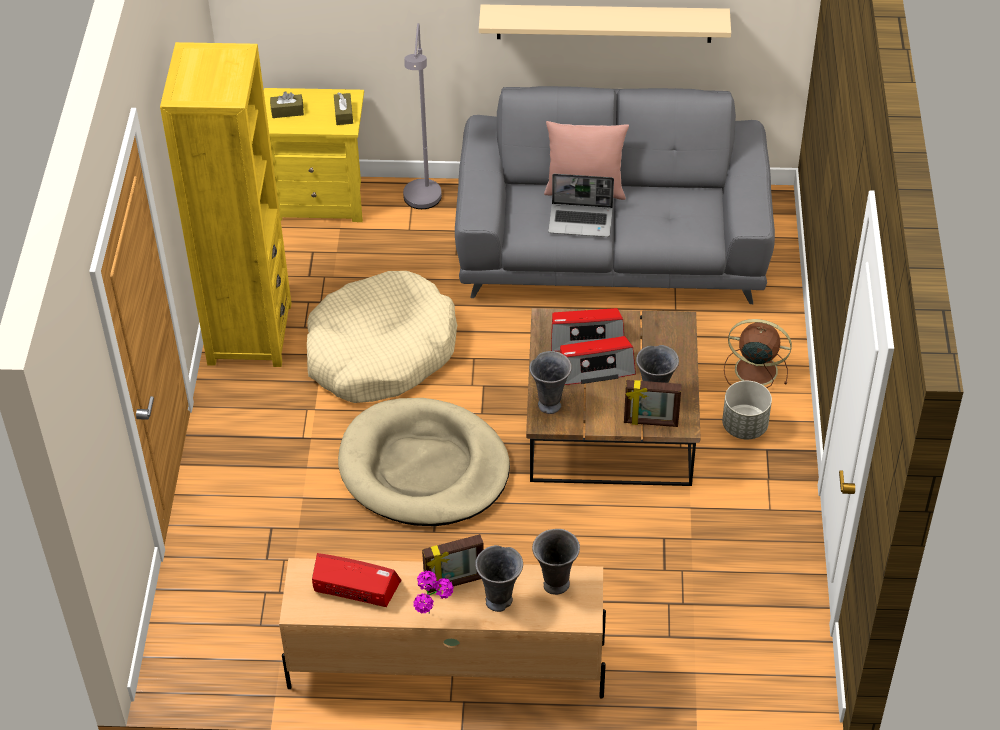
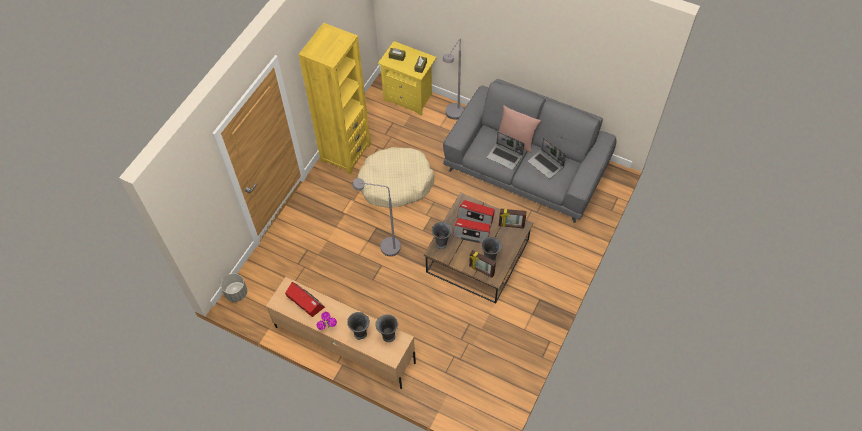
camera: 25 degrees right, 10 degrees up
(424, 468) = (384, 247): beige dog bed -> grey floor lamp
(454, 583) = (346, 317): picture frame -> picture frame (511, 226)
(604, 23) = (548, 66): beige shelf -> none
(663, 209) = (546, 164): none -> laptop
(745, 426) = (536, 283): grey planter -> grey planter (236, 293)
(754, 370) = (556, 256): brown fan -> none

